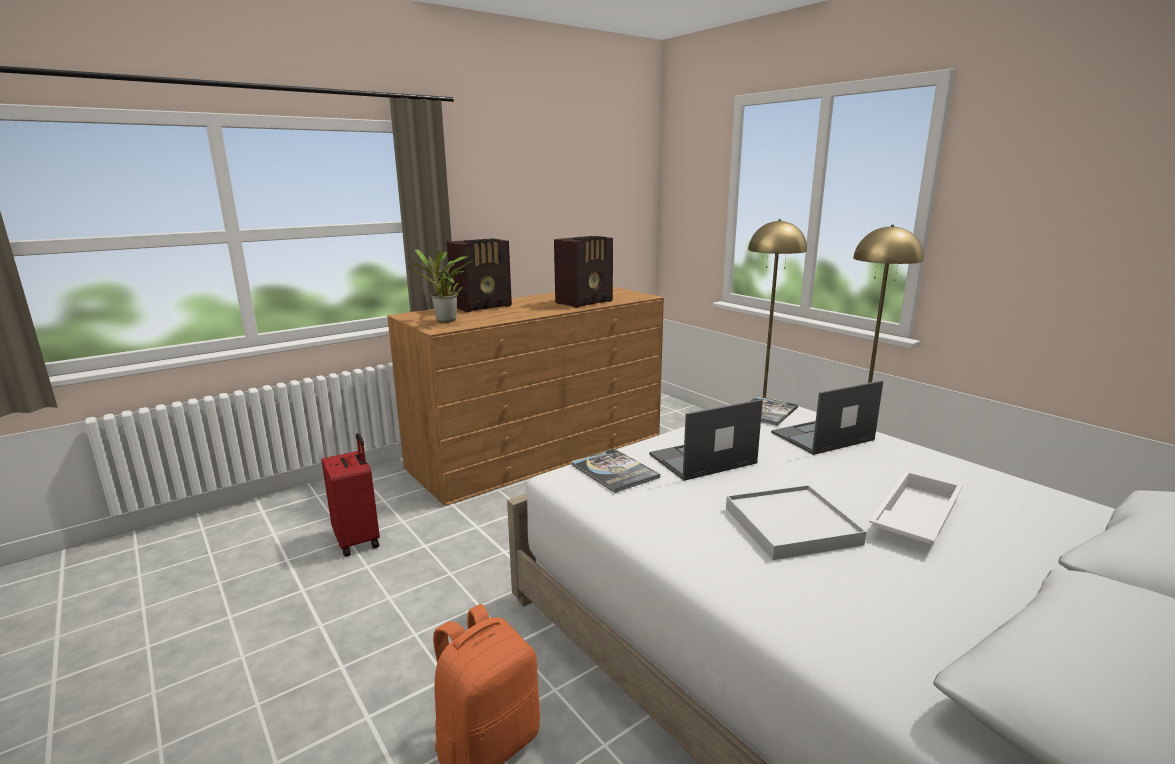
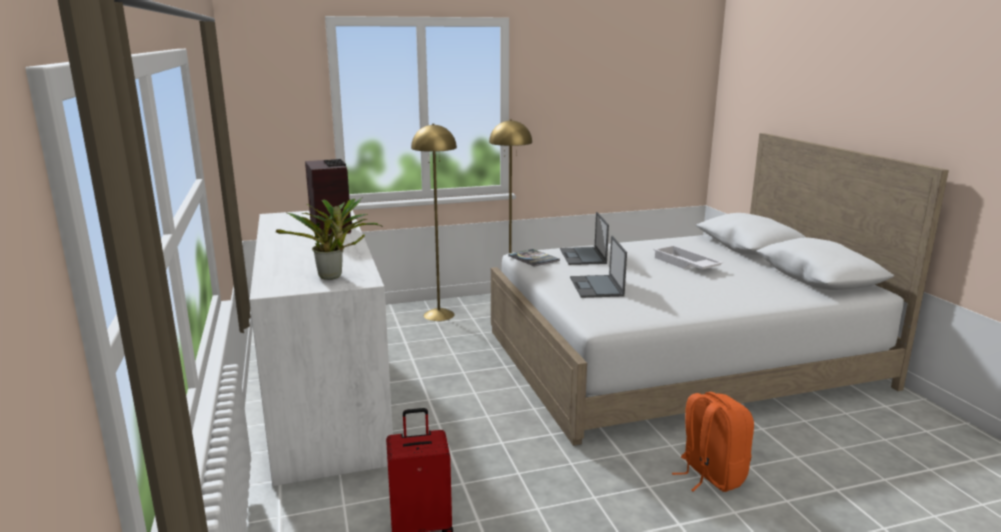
camera: 70 degrees left, 0 degrees up
(483, 306) = (283, 259): radio -> none
(539, 450) = (325, 398): brown dresser -> white dresser
(614, 471) = (600, 310): book -> none
(791, 526) = (687, 286): white tray -> none

